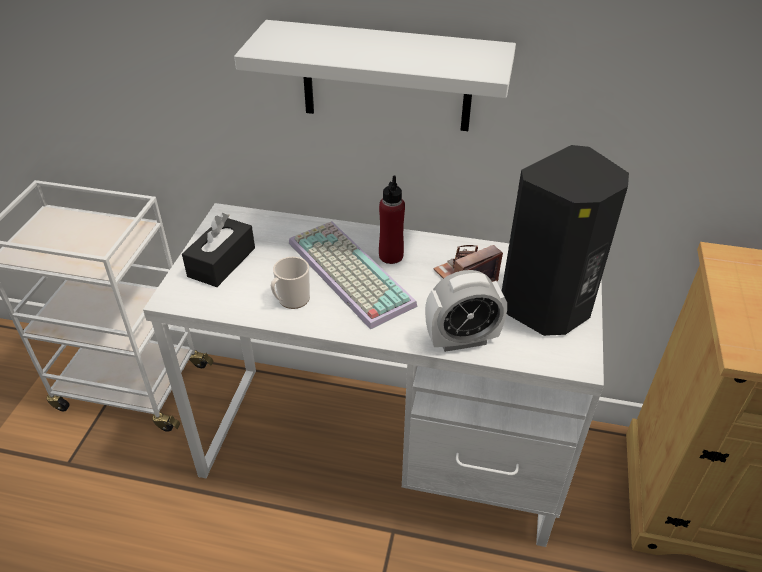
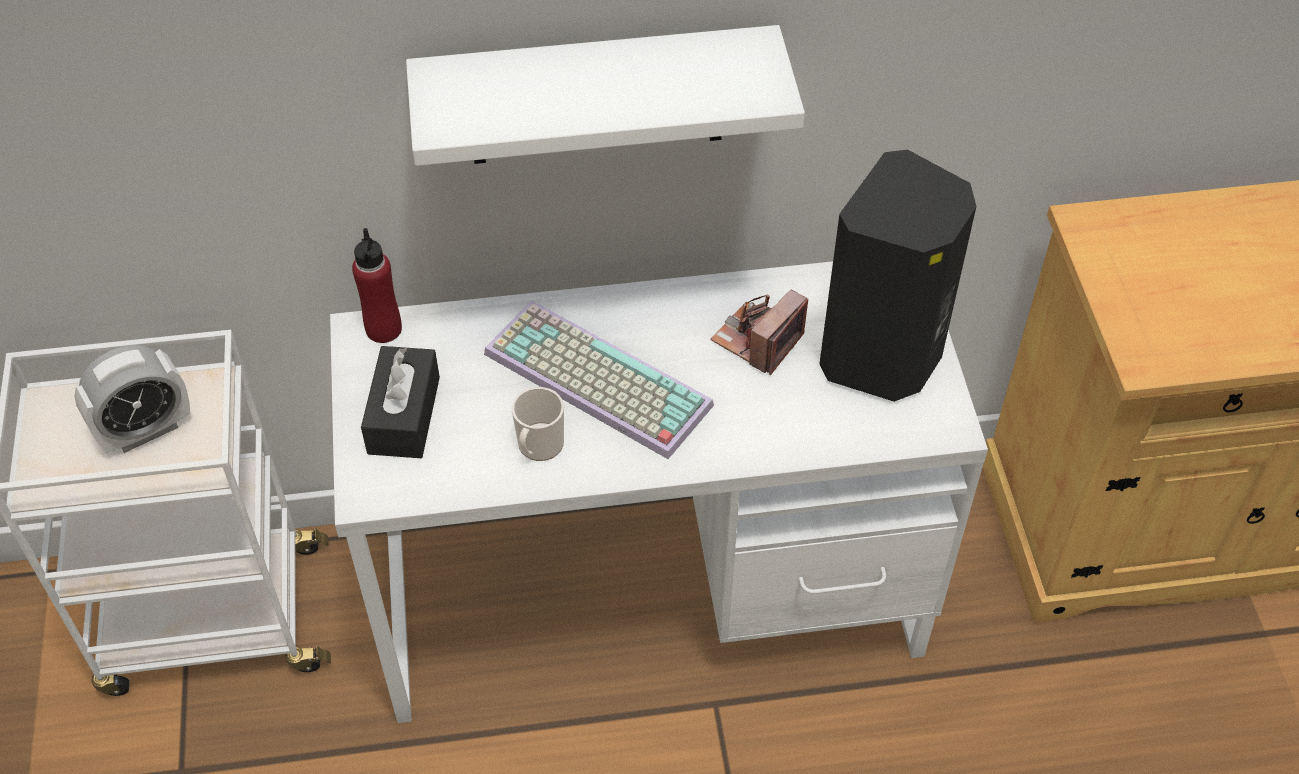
camera: 20 degrees left, 10 degrees up
(391, 256) = (641, 334): red bottle -> red bottle (383, 329)
(462, 340) = (793, 438): alarm clock -> alarm clock (145, 430)

